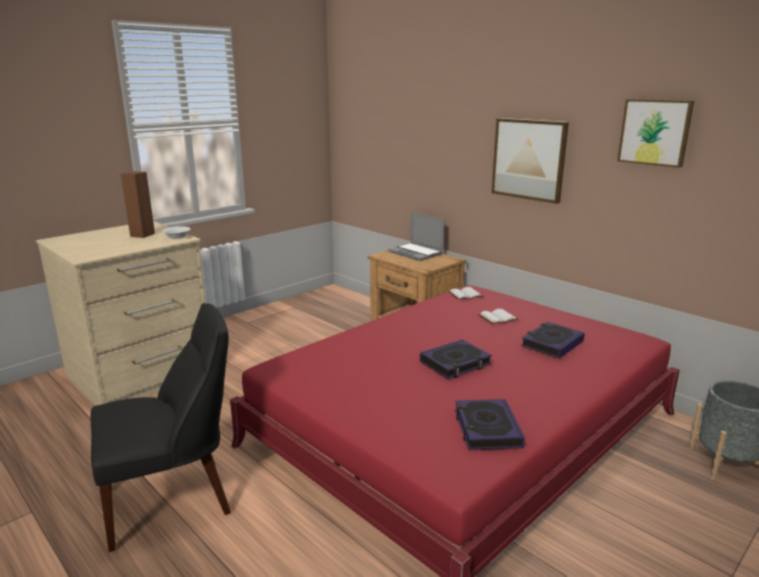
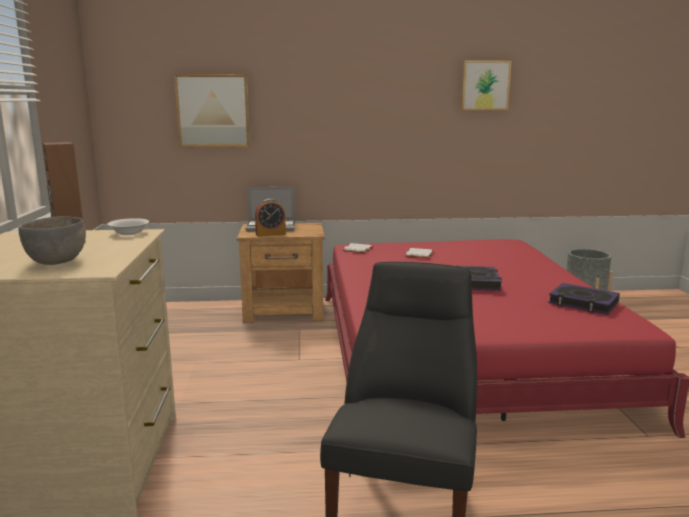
camera: 50 degrees left, 5 degrees down
(93, 247) = (57, 262): none -> grey bowl
(396, 259) = (270, 234): none -> alarm clock
(529, 159) = (379, 117): picture -> picture (213, 111)
(552, 344) = (487, 255): book -> none

